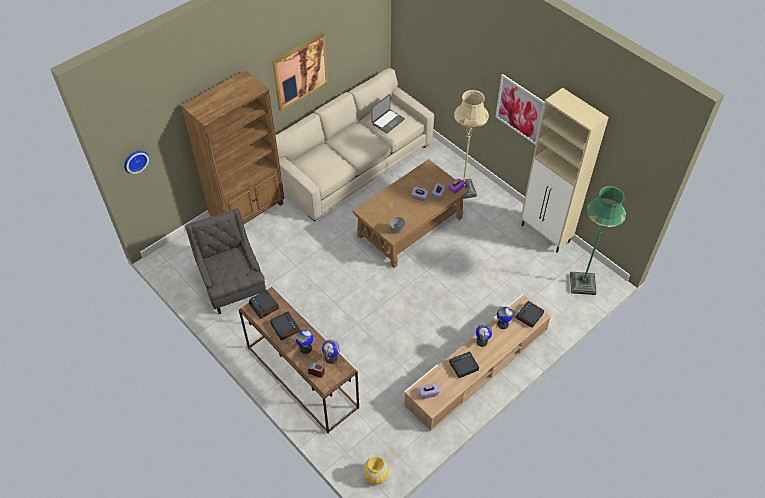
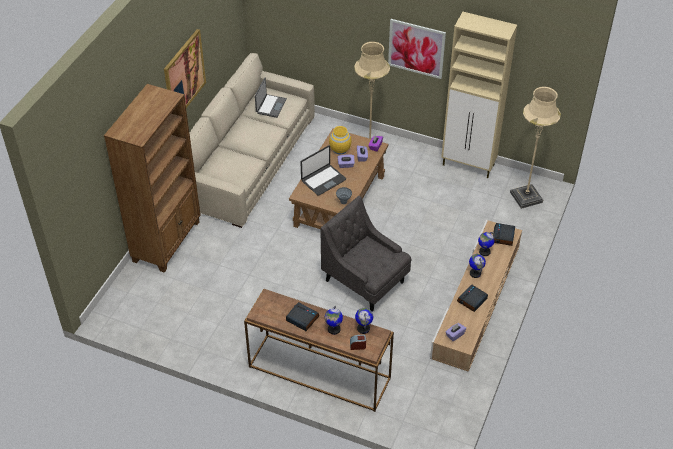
camera: 25 degrees left, 5 degrees down
(135, 160) = (72, 208): wall clock -> none
(233, 285) = (196, 316): grey armchair -> grey armchair (365, 282)
(264, 306) = (269, 307): alarm clock -> none
(376, 475) = (442, 429): yellow vase -> yellow vase (340, 149)
(391, 204) = (323, 180): none -> laptop
(582, 284) = (526, 197): green floor lamp -> beige floor lamp

